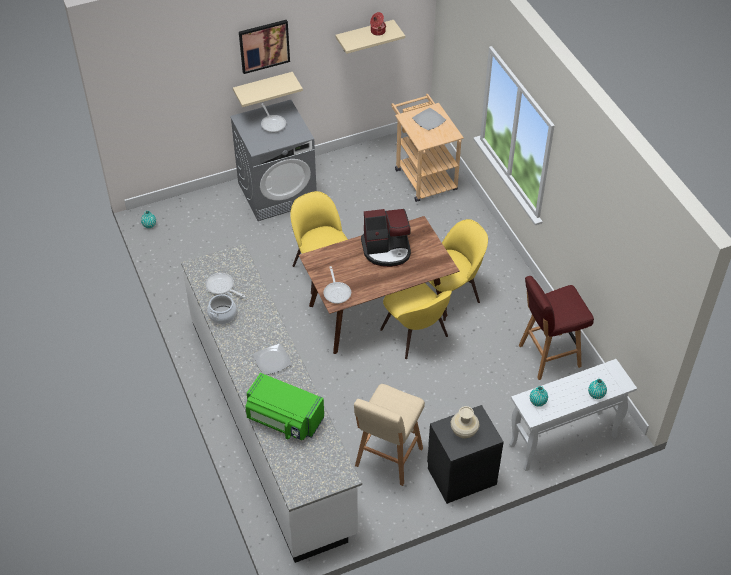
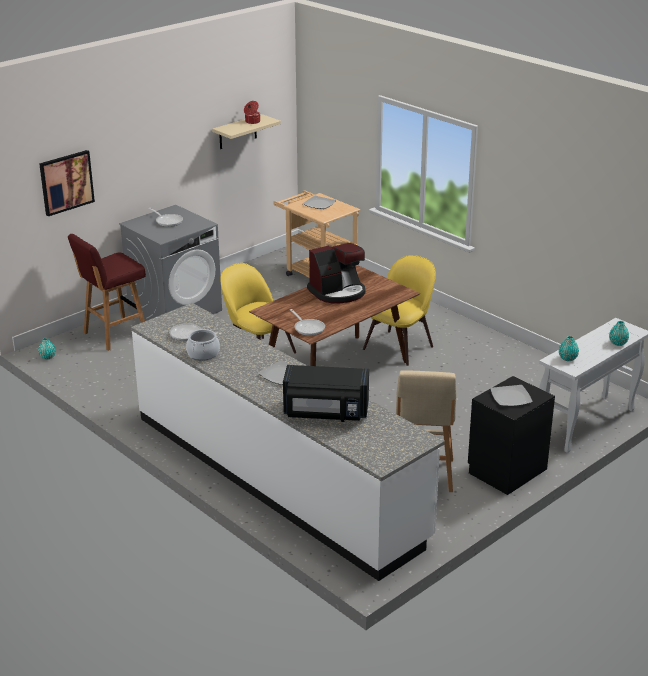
camera: 20 degrees left, 20 degrees down
(263, 88) = (148, 191): beige shelf -> none
(264, 46) = (148, 138): picture -> picture (66, 182)
(284, 419) = (325, 413): green microwave -> black microwave
(415, 335) = (386, 381): yellow chair -> none
(464, 432) = (511, 397): beige vase -> plate
(547, 356) = (526, 369): red stool -> red stool (114, 335)

